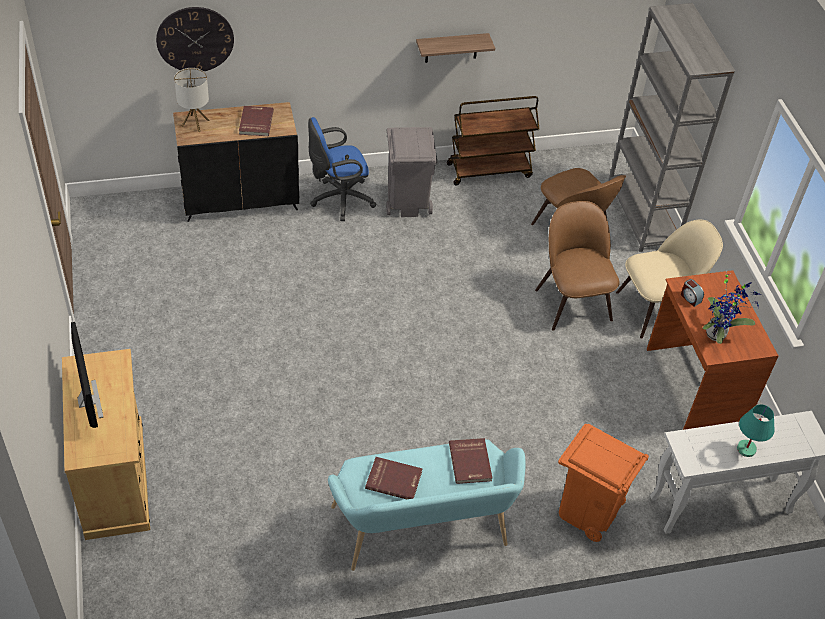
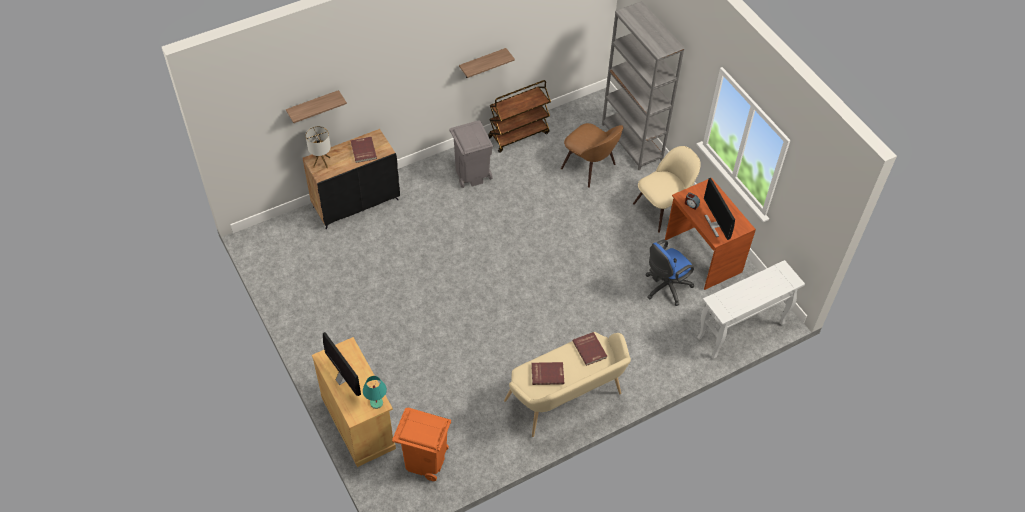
camera: 15 degrees left, 5 degrees up
(195, 39) = (313, 107): wall clock -> shelf
(339, 200) = (424, 184): blue office chair -> blue office chair (665, 288)
(423, 532) = (567, 400): turquoise bench -> beige bench
(572, 302) = (606, 218): brown chair -> none
(588, 511) = (662, 358): orange trash can -> orange trash can (425, 460)
(718, 334) = (715, 224): potted plant -> monitor
(746, 448) = (753, 295): turquoise table lamp -> turquoise table lamp (376, 403)

